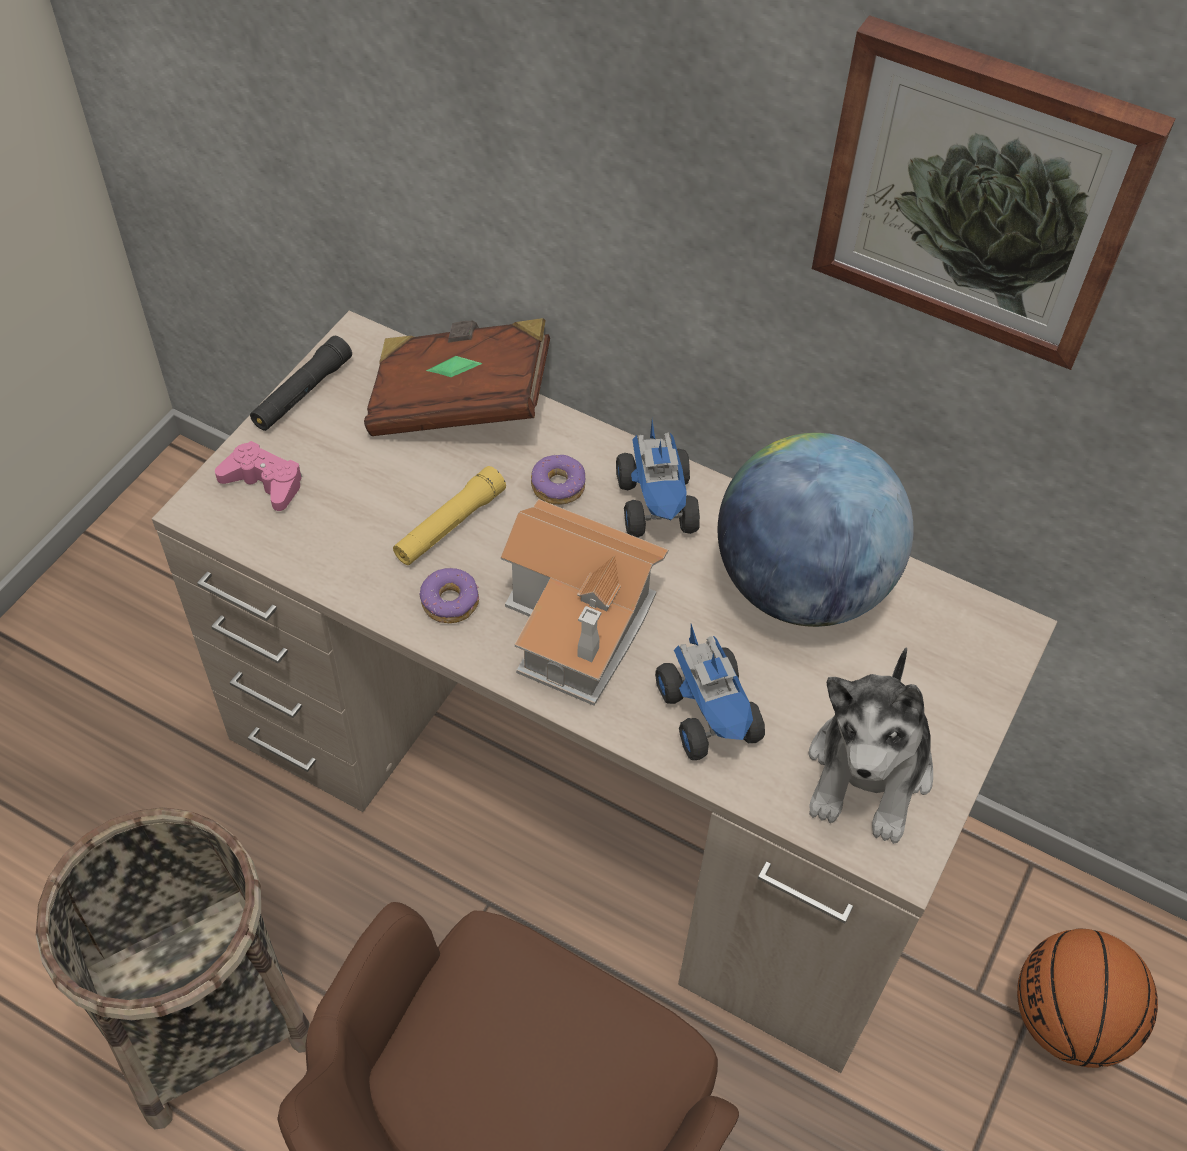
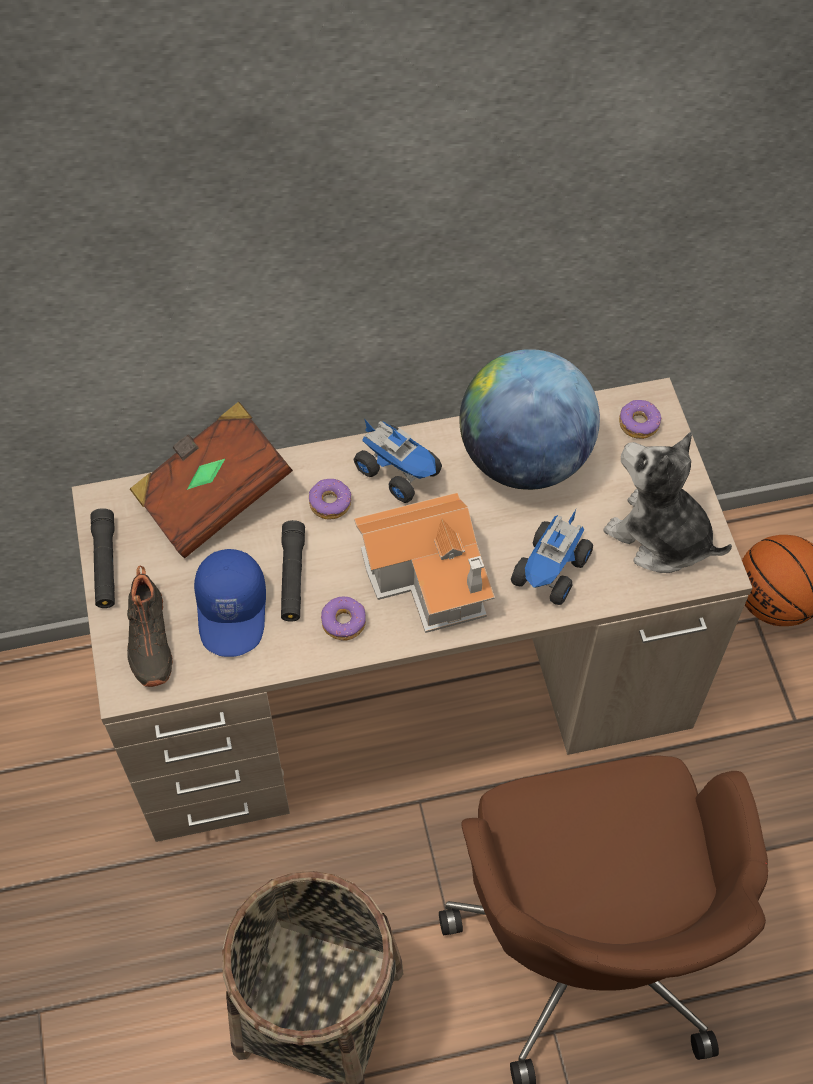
camera: 40 degrees left, 5 degrees up
(264, 482) = (147, 639): pink game controller -> black shoe
(363, 514) = (233, 611): none -> blue cap
(449, 525) = (292, 577): yellow flashlight -> black flashlight
(709, 714) = (551, 571): toy truck -> toy truck turned 90 degrees clockwise
(869, 771) = (659, 536): plush toy -> plush toy turned 150 degrees clockwise
(969, 641) = (638, 423): none -> donut
(980, 193) = (559, 164): picture -> none

